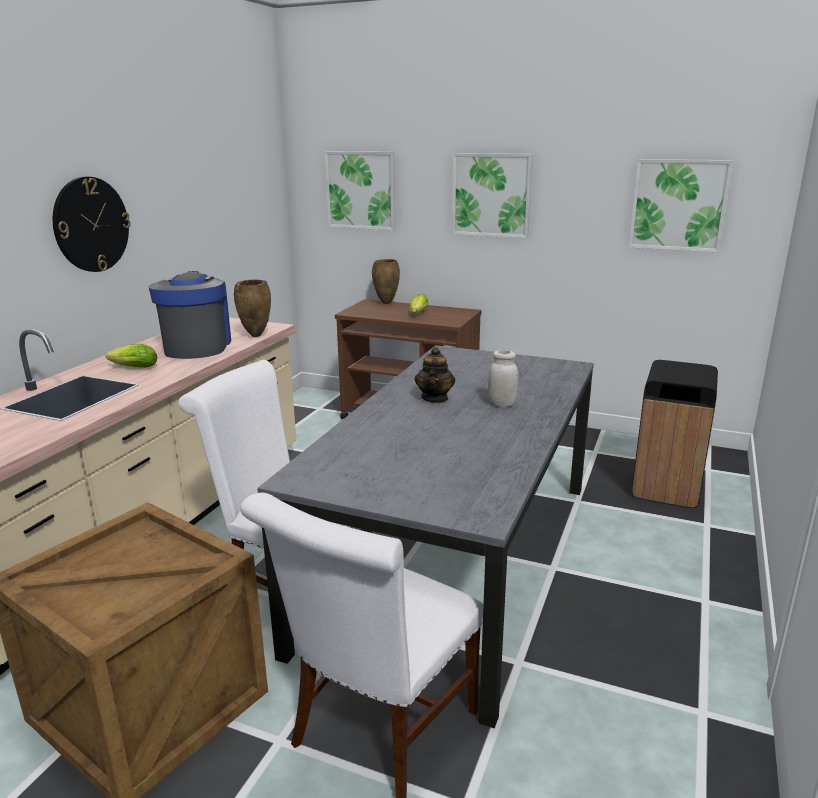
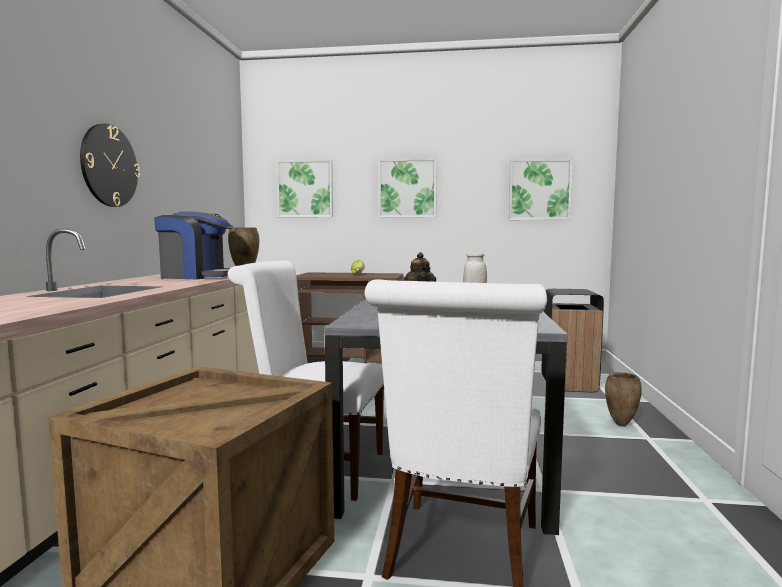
camera: 15 degrees left, 15 degrees down
(132, 368) = (147, 282): lettuce -> none
(197, 346) = (197, 276): coffee machine -> coffee machine turned 120 degrees clockwise
(385, 303) = (326, 272): brown vase -> brown vase (620, 425)

